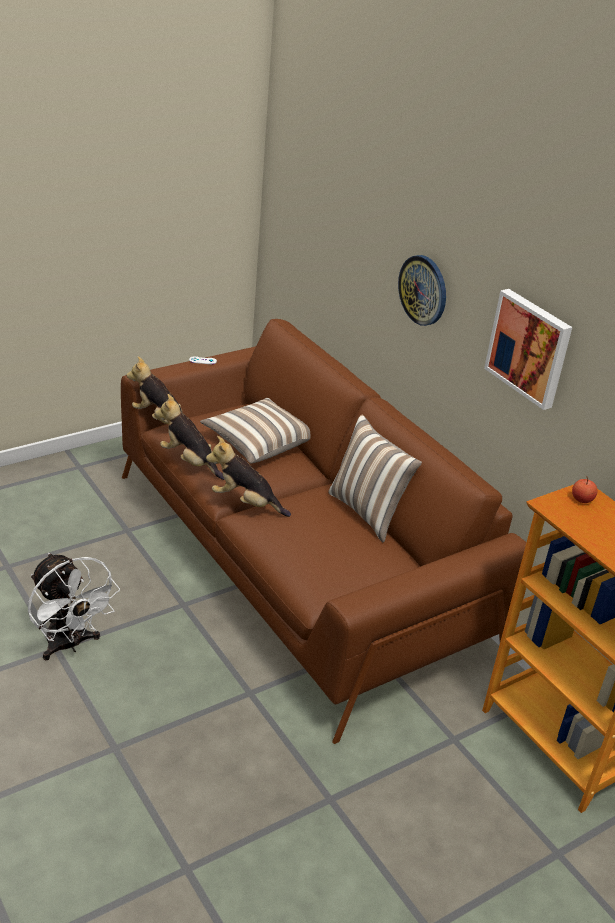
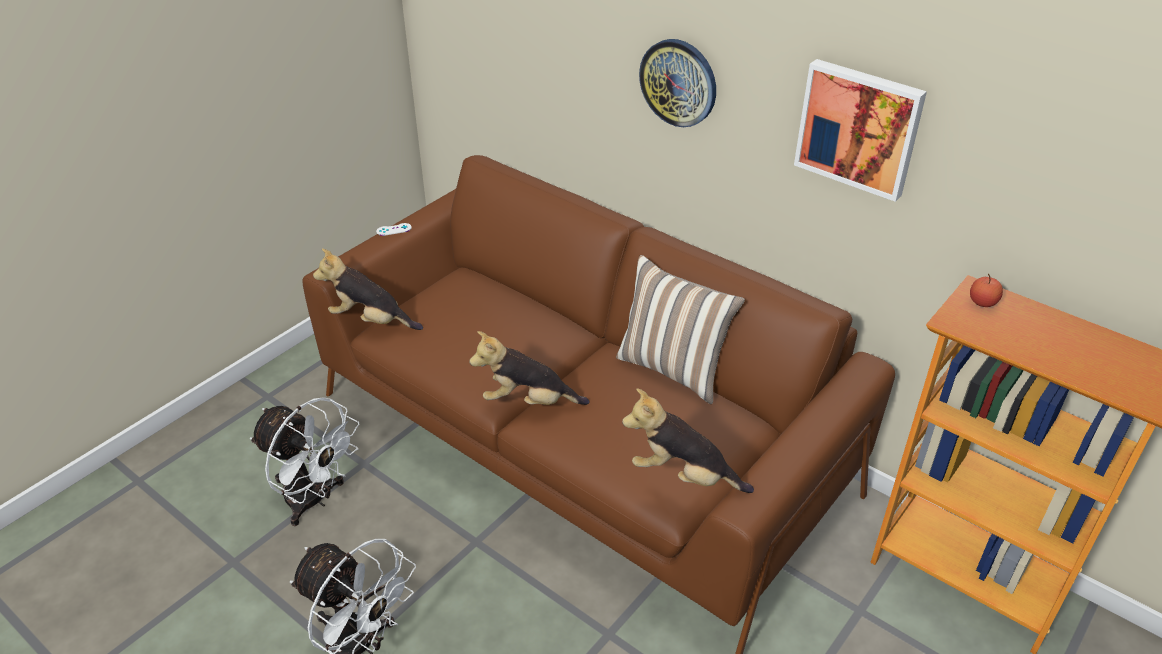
camera: 15 degrees left, 5 degrees up
(81, 544) = (314, 500): none -> white fan
(189, 462) = (432, 365): plush toy -> plush toy (683, 476)
(258, 443) = (504, 317): pillow -> none

